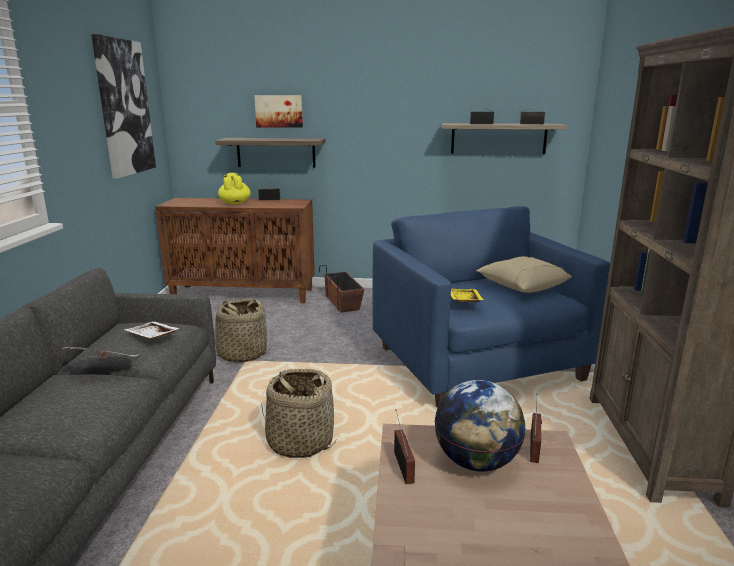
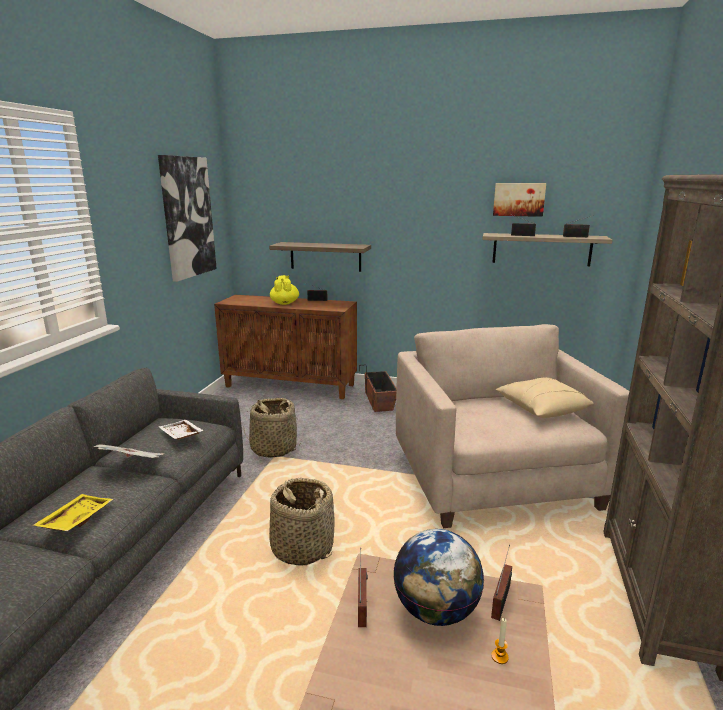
camera: 10 degrees right, 0 degrees up
(279, 111) = (329, 218): picture -> picture (518, 199)
(463, 301) = (474, 422): yellow tray -> yellow tray (75, 519)
(477, 364) = (494, 480): blue armchair -> beige armchair
(548, 491) = (499, 657): none -> candle

